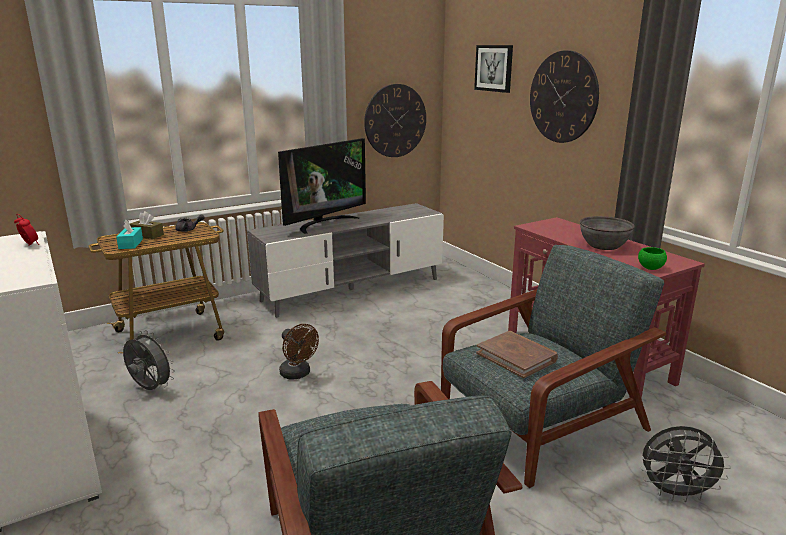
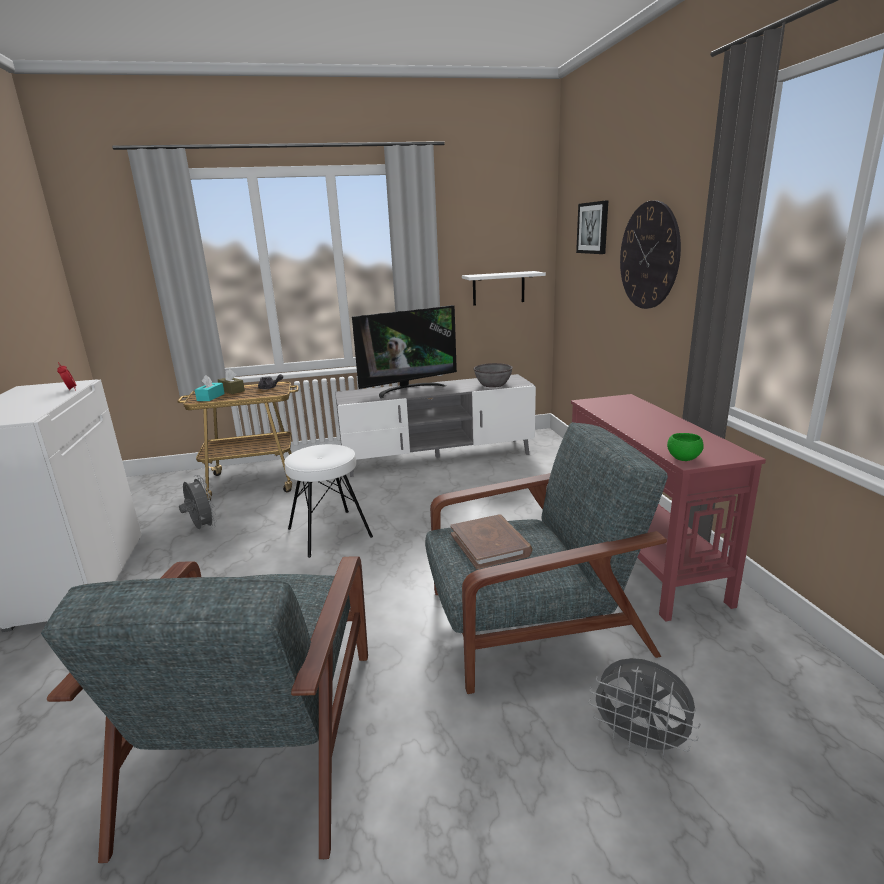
camera: 20 degrees right, 0 degrees up
(298, 374) = (329, 533): brown fan -> white stool
(395, 121) = (498, 288): wall clock -> white shelf
(604, 245) = (652, 428): grey bowl -> grey bowl (493, 385)

